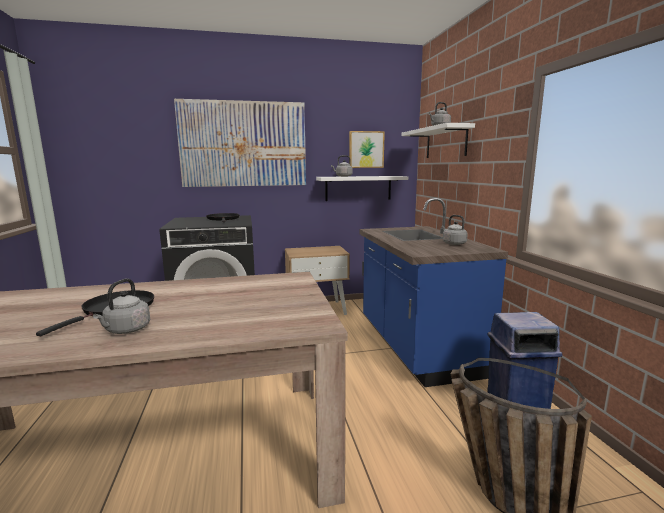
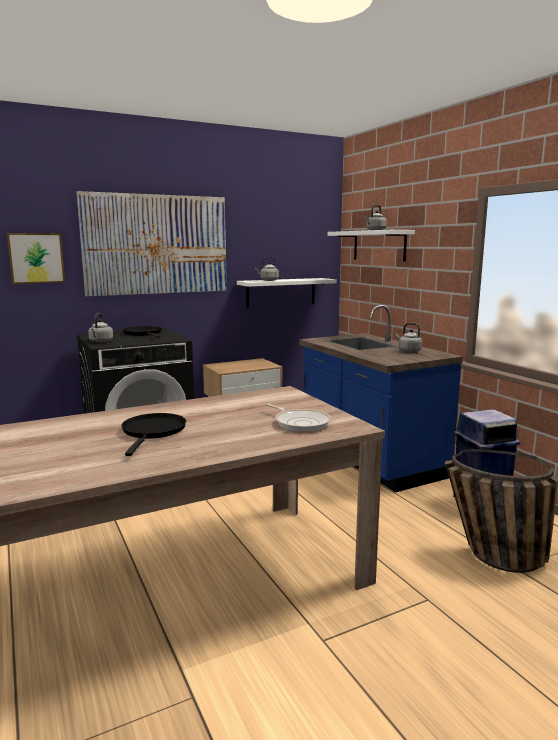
camera: 15 degrees left, 0 degrees up
(126, 330) = (195, 446): grey kettle -> grey kettle (100, 341)
(266, 313) = (300, 423): none -> frying pan
(366, 149) = (288, 249): picture -> picture (36, 258)

